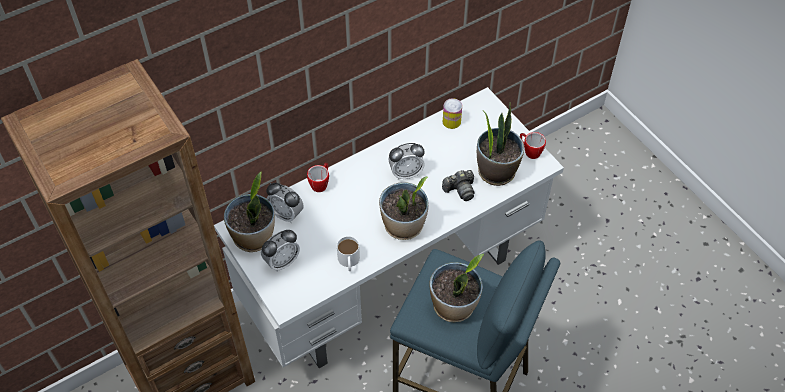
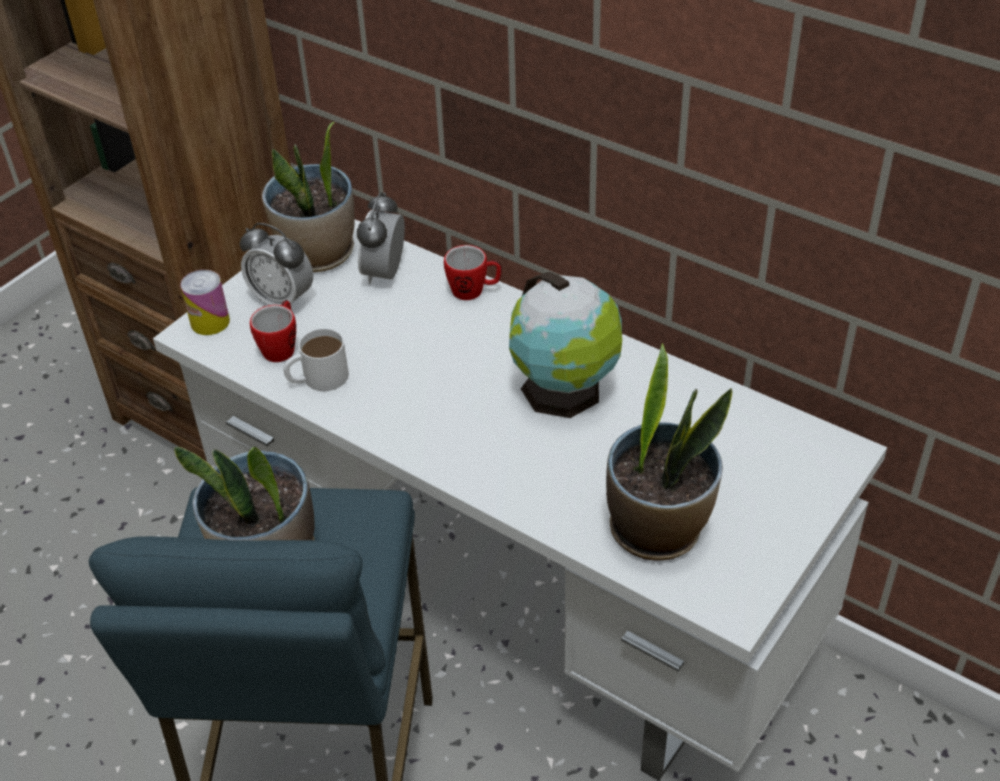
camera: 70 degrees right, 10 degrees down
(404, 226) = (433, 427): potted plant -> none
(406, 173) = (565, 391): alarm clock -> globe
(451, 121) = (744, 418): can -> can (210, 322)
(460, 190) = (570, 484): camera -> none
(530, 151) = (754, 572): mug -> mug (281, 347)

